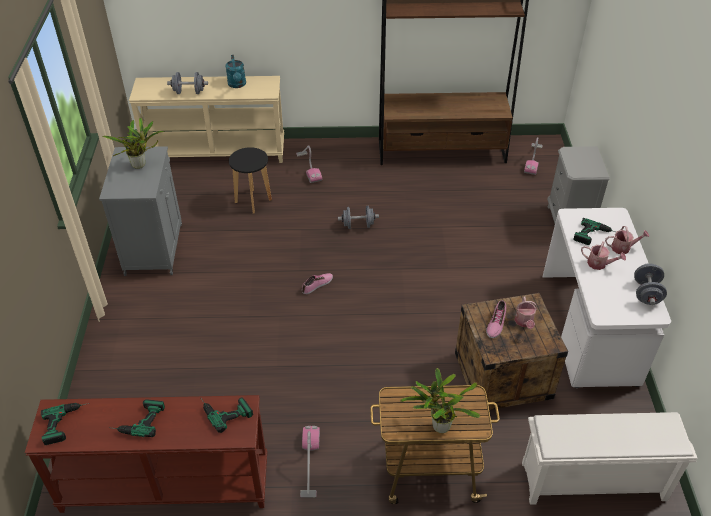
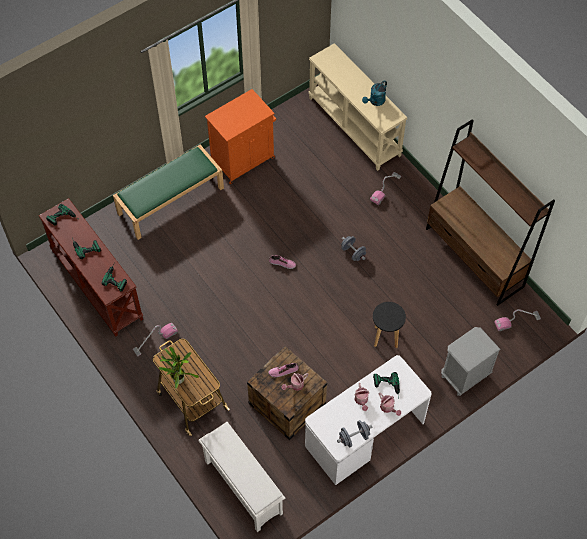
camera: 55 degrees right, 15 degrees up
(131, 338) = (171, 200): none -> green bench
(141, 165) = (247, 113): potted plant -> none
(154, 248) = (243, 159): grey cabinet -> orange cabinet
(189, 92) = (344, 82): grey dumbbell -> none
(253, 201) = (326, 180): black stool -> black stool (386, 337)

